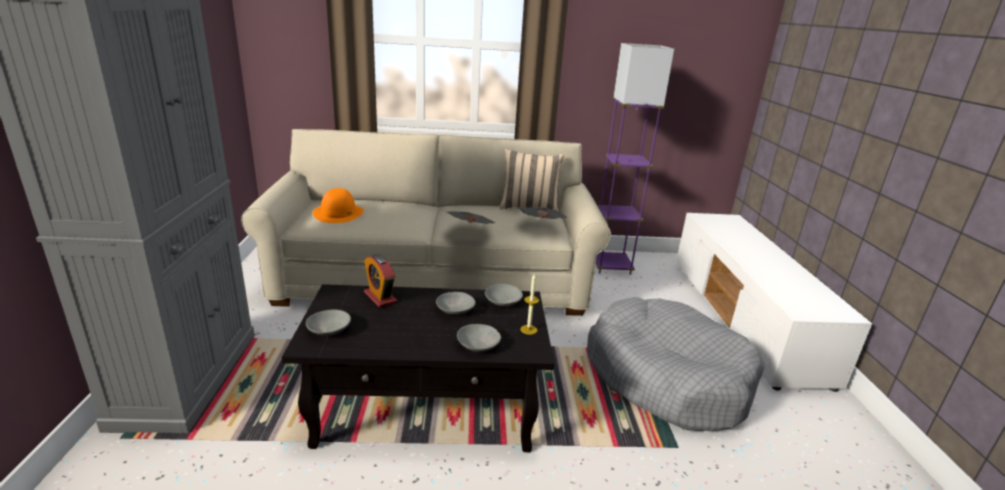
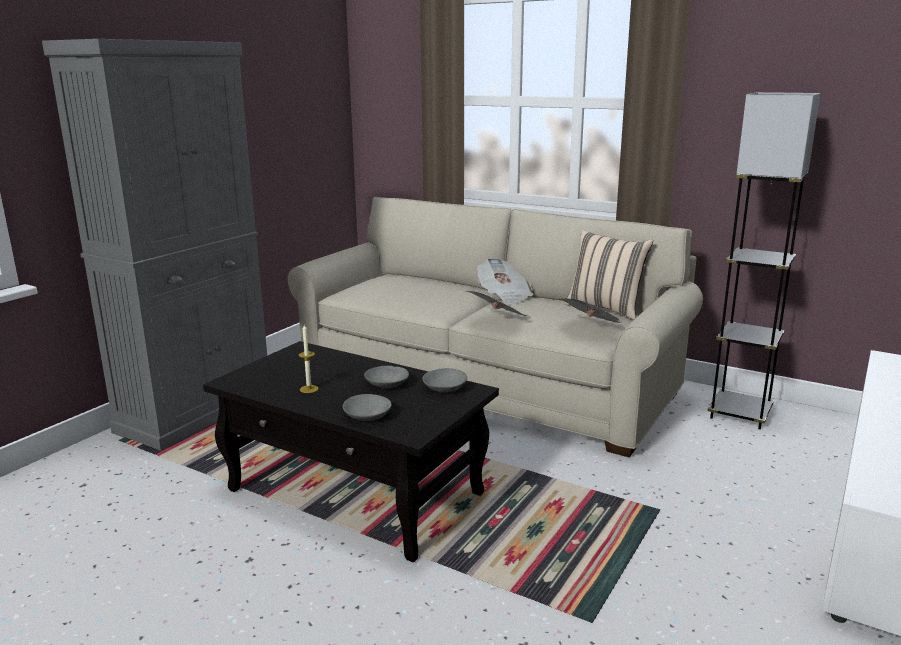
camera: 35 degrees right, 5 degrees down
(328, 329) = (259, 374): grey bowl -> none
(338, 213) = (385, 286): orange hat -> none
(380, 297) = (333, 360): alarm clock -> none
(448, 208) = (504, 296): none -> newspaper
(528, 329) = (435, 416): candle -> candle (309, 389)
(611, 266) = (739, 414): purple floor lamp -> grey floor lamp
(666, 377) = (668, 551): grey dog bed -> none

